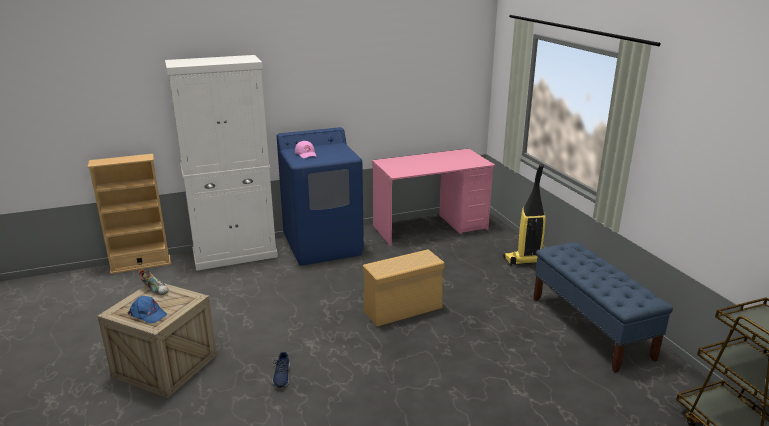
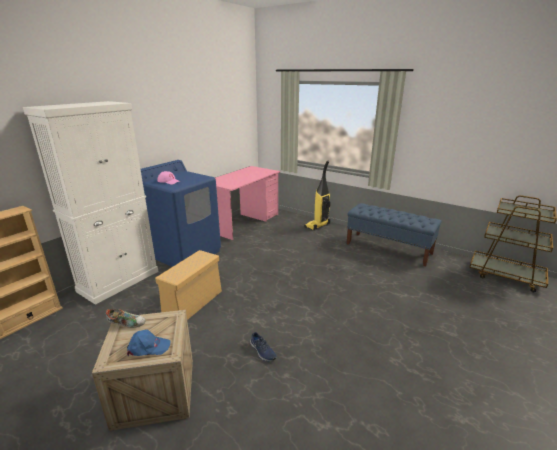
camera: 35 degrees left, 0 degrees up
(404, 309) = (287, 274): beige storage box -> beige storage box (193, 302)

